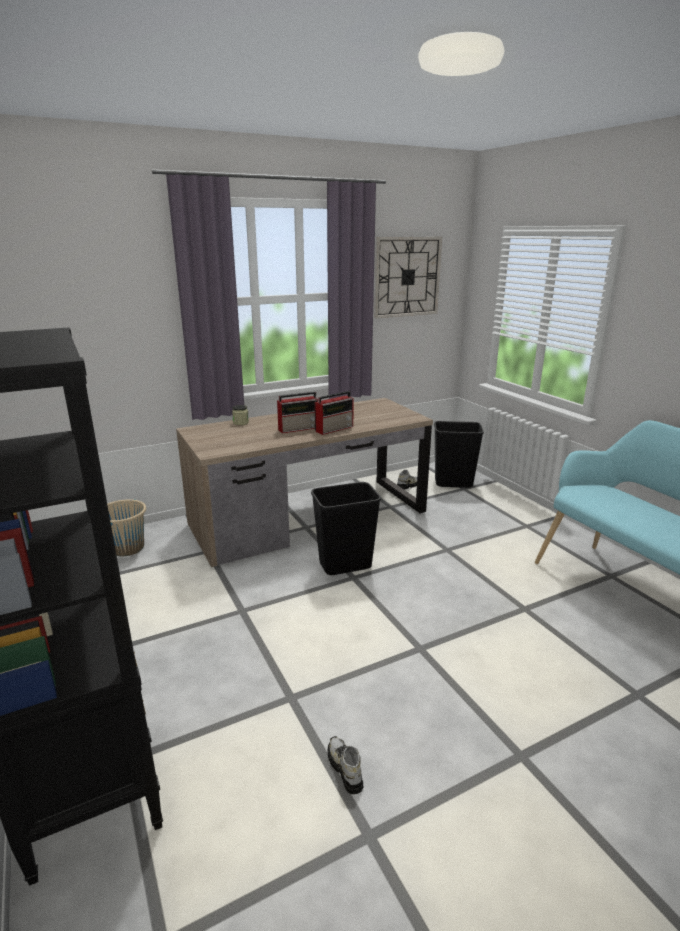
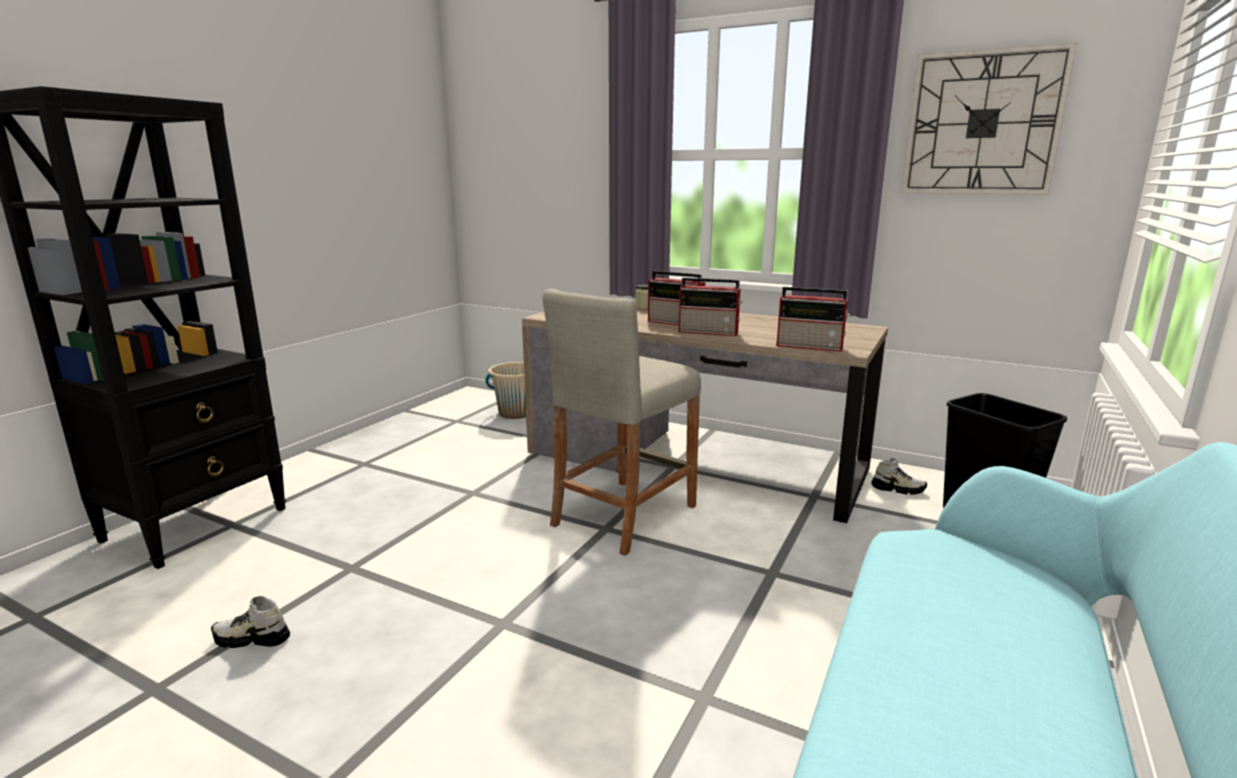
camera: 55 degrees right, 5 degrees down
(345, 566) = (623, 515): black trash can -> beige stool
(345, 769) = (252, 639): shoe -> shoe turned 120 degrees counterclockwise
(398, 421) = (811, 346): none -> radio

